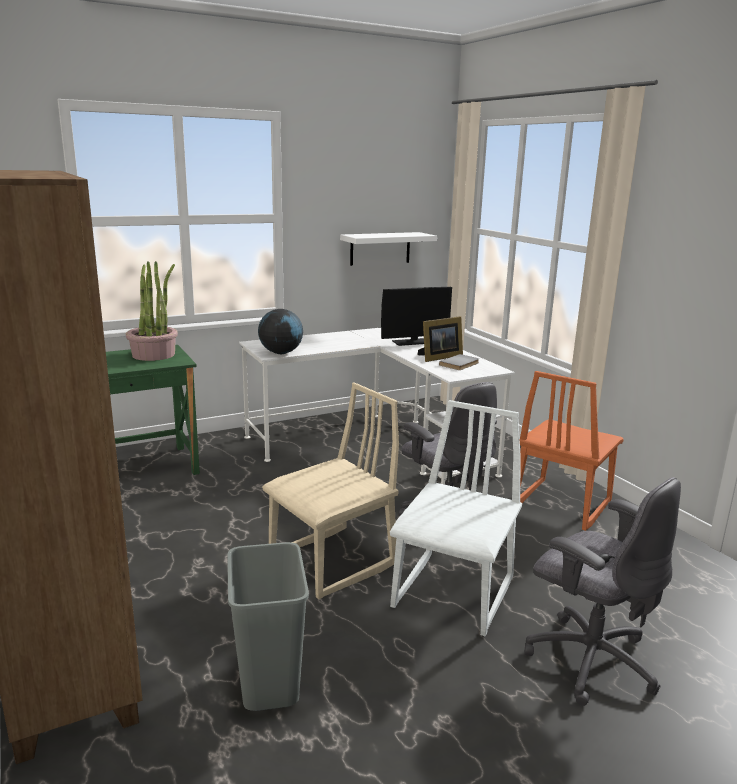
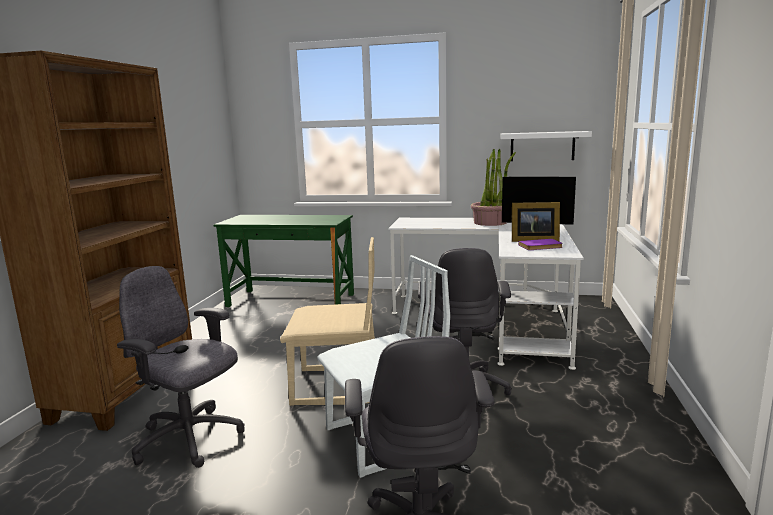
camera: 40 degrees right, 5 degrees down
(154, 354) = (325, 218): potted plant -> potted plant (490, 222)
(268, 682) = (189, 440): grey trash can -> grey office chair
(281, 353) = (410, 225): globe -> none
(460, 364) = (541, 246): grey book -> purple book
(560, 504) = (603, 408): orange chair -> none

